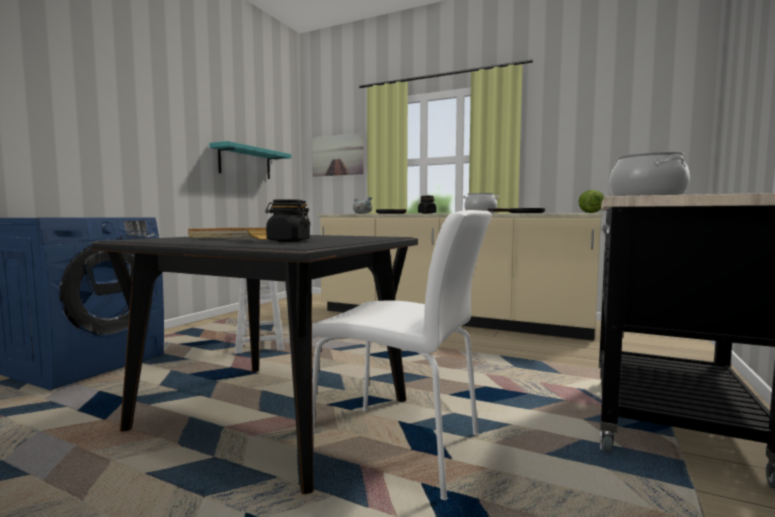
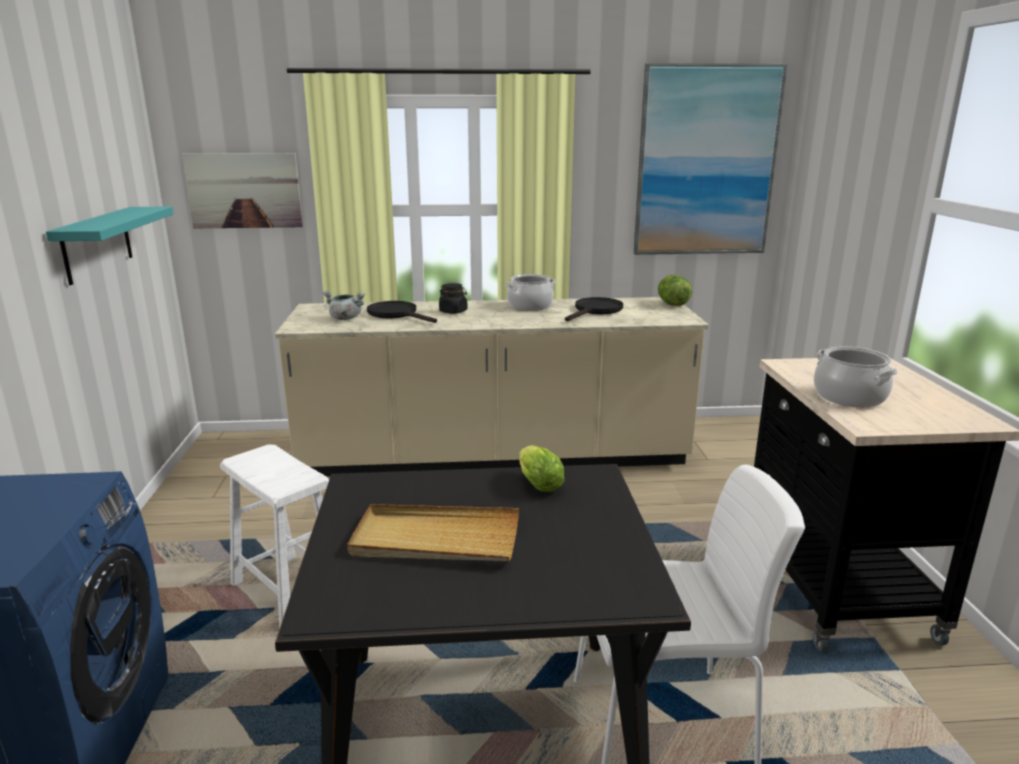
camera: 30 degrees left, 15 degrees up
(288, 241) = (557, 556): black jar -> none
(345, 236) = (537, 483): none -> lettuce
(631, 115) = (706, 162): none -> picture

